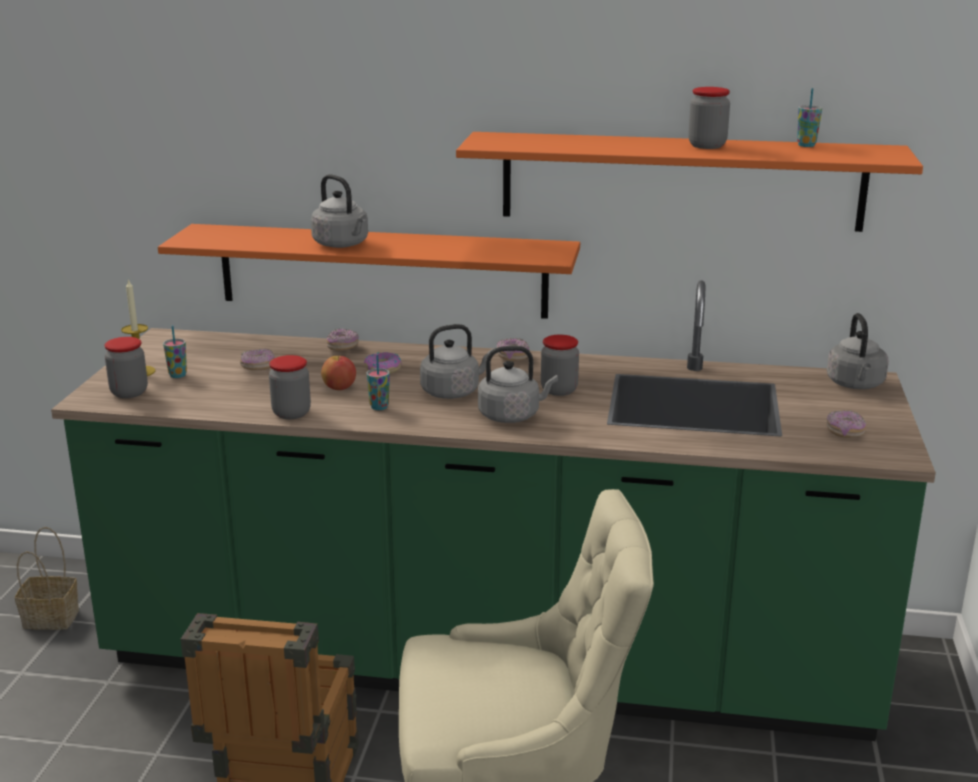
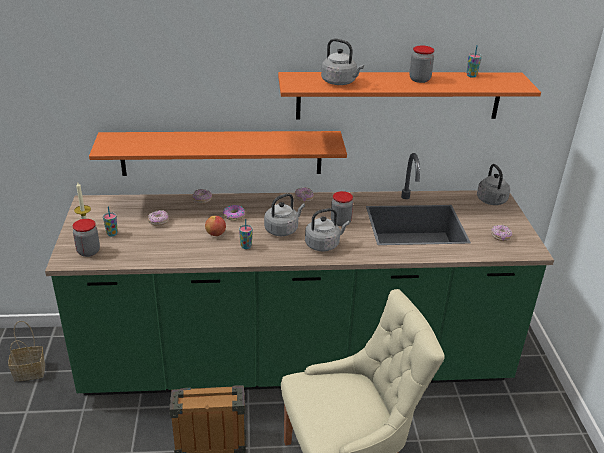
camera: 15 degrees left, 10 degrees up
(291, 413) = (197, 257): jar -> none
(342, 245) = (204, 145): grey kettle -> grey kettle (340, 82)

